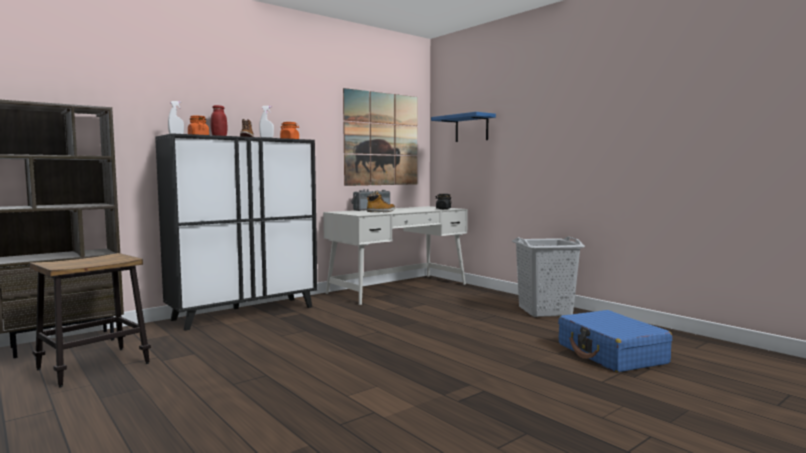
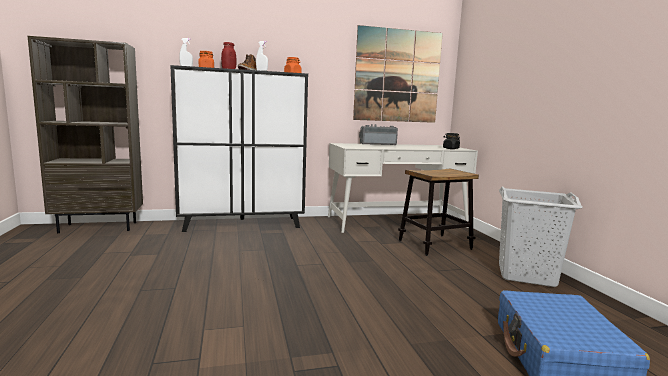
camera: 25 degrees right, 5 degrees up
(93, 366) = (84, 250): stool -> stool (434, 245)
(381, 212) = (378, 147): boot -> none
(471, 128) = (490, 64): blue shelf -> none

